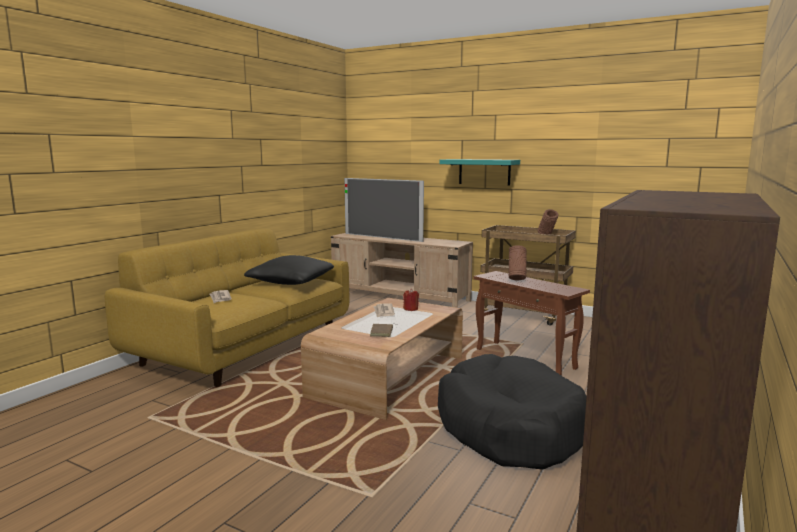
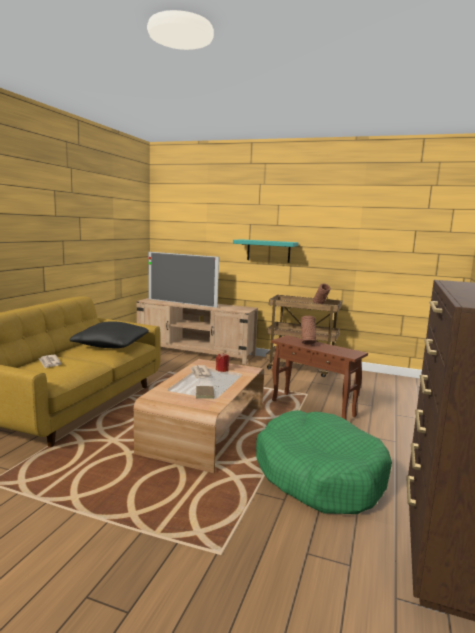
camera: 10 degrees left, 0 degrees up
(509, 428) = (319, 475): black dog bed -> green dog bed

